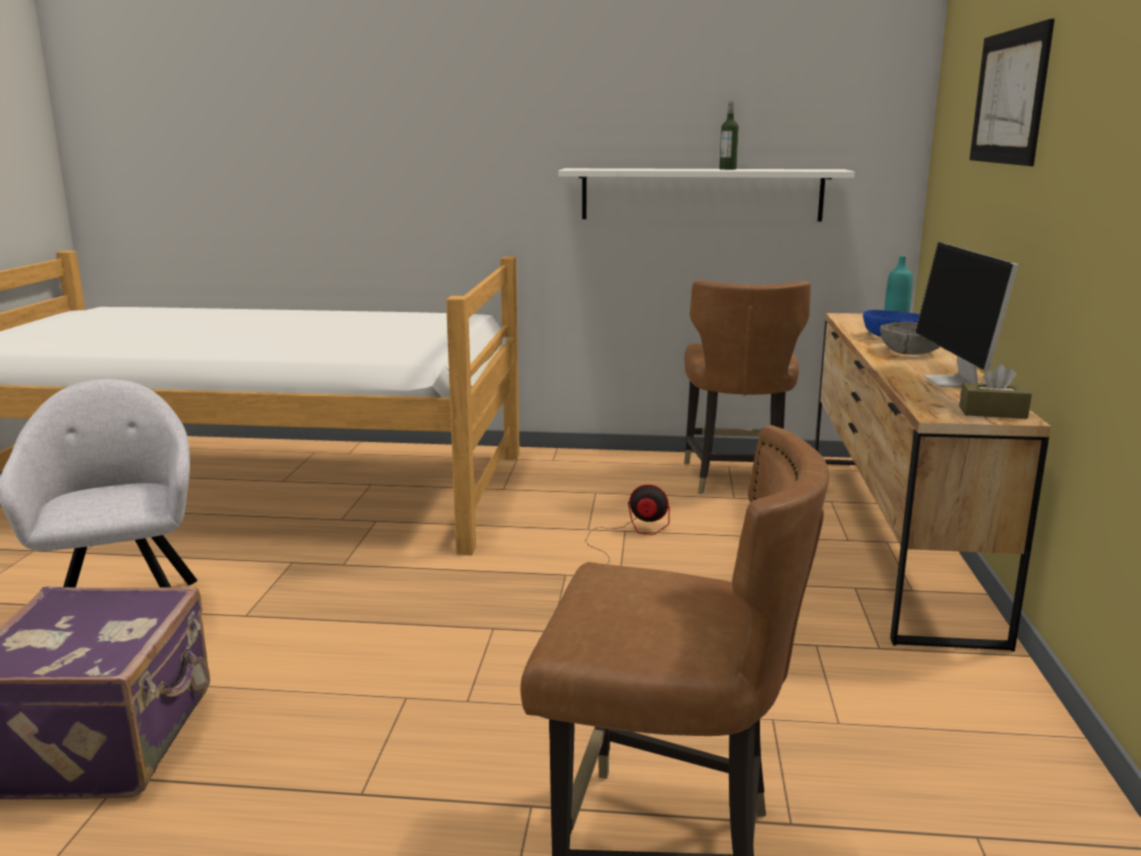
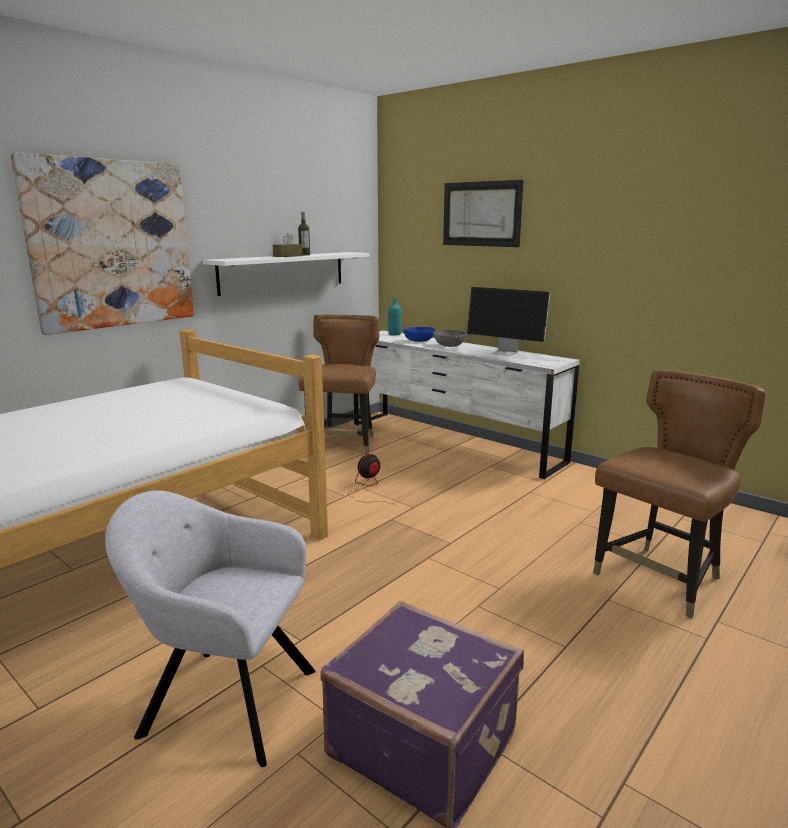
camera: 55 degrees left, 0 degrees up
(445, 144) = (112, 244): none -> picture
(735, 478) = (344, 444): brown chair -> brown chair turned 120 degrees counterclockwise
(890, 535) = (452, 442): brown dresser -> white dresser
(992, 412) = (554, 360): brown tissue box -> brown tissue box (287, 256)

